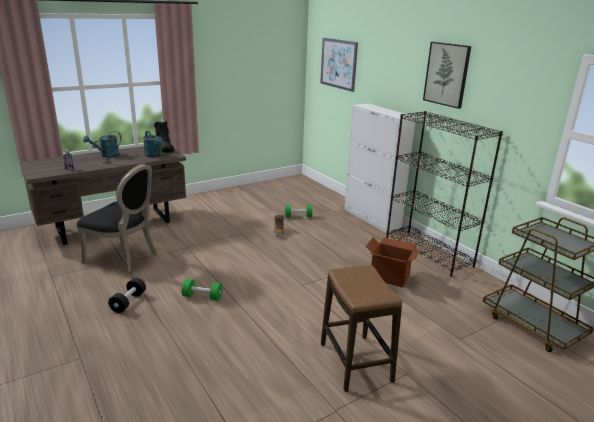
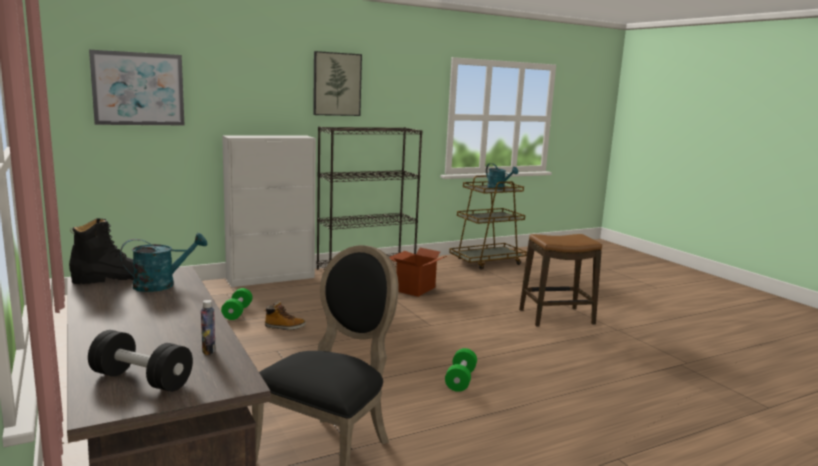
camera: 85 degrees left, 10 degrees down
(107, 155) = (118, 322): turquoise watering can -> turquoise watering can (498, 188)
(128, 302) = (480, 434): black dumbbell -> black dumbbell (141, 380)

